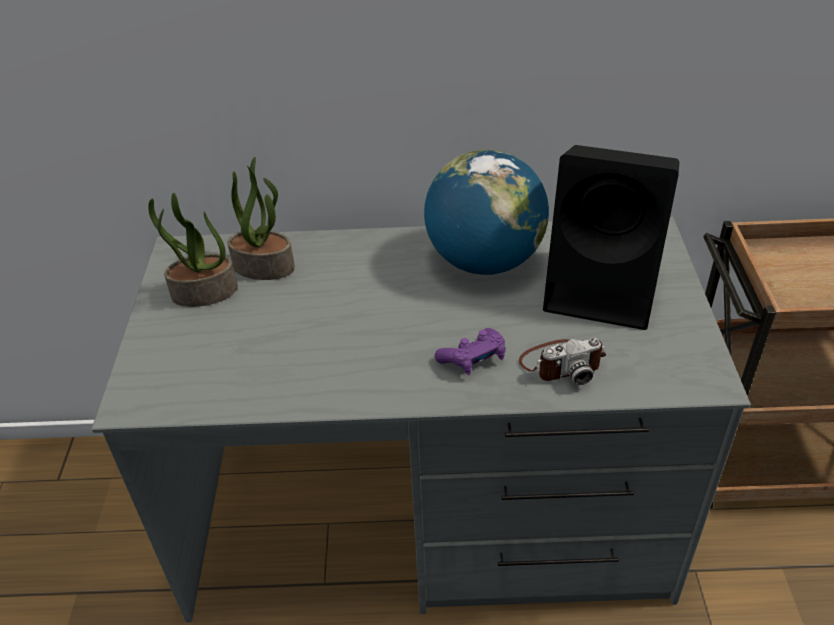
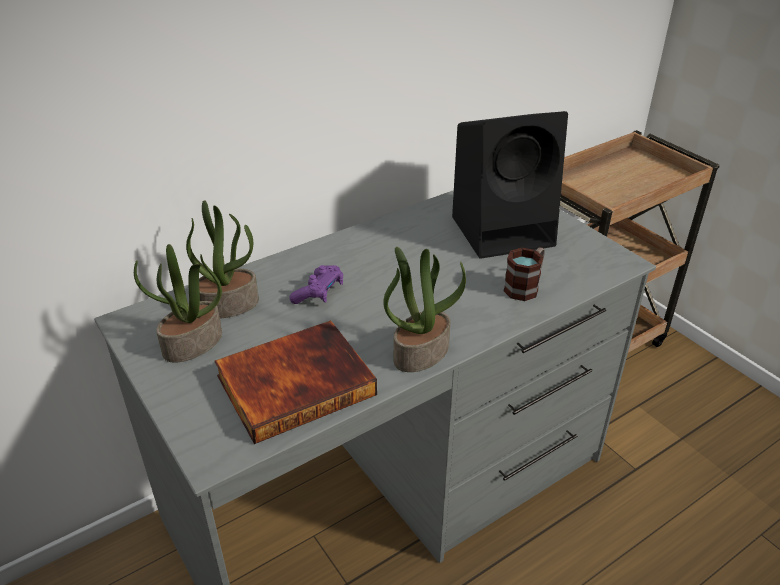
camera: 35 degrees left, 5 degrees down
(249, 367) = (295, 383): none -> book
(383, 388) = (421, 352): none -> potted plant
(473, 359) = (465, 307): purple game controller -> purple game controller (319, 293)
(484, 261) = (404, 241): globe -> none
(561, 363) = (525, 286): camera -> mug

